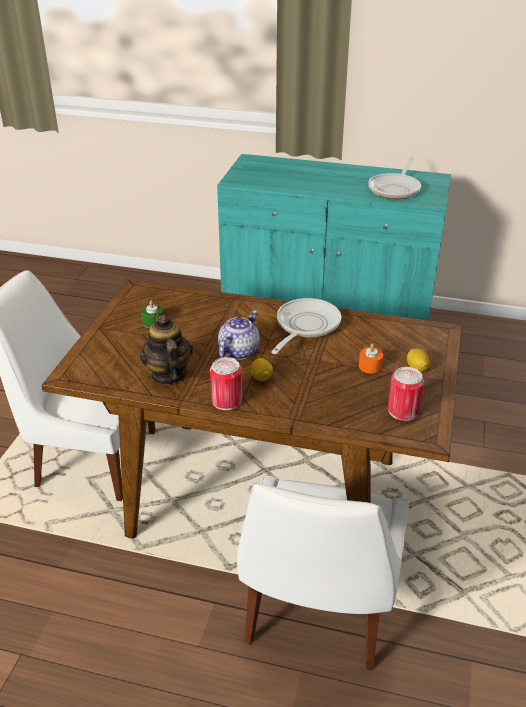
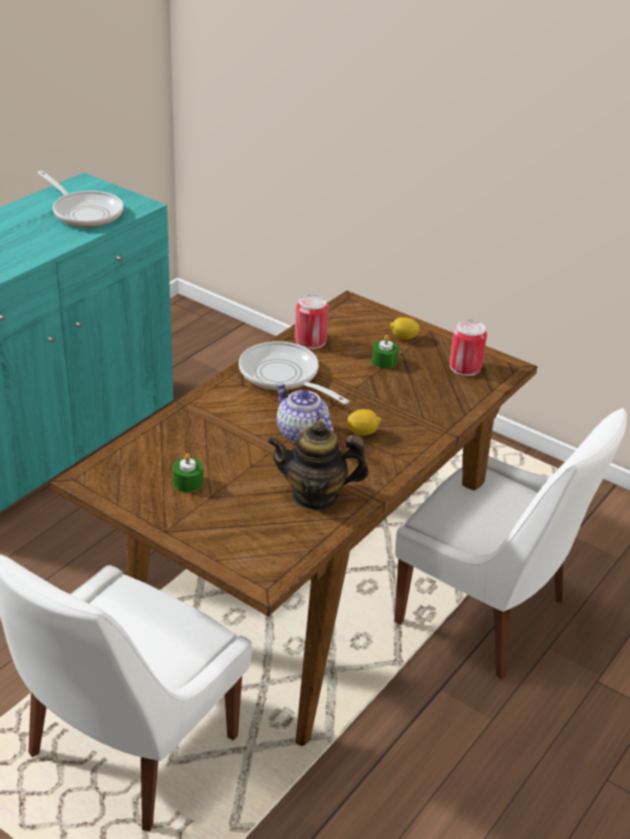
camera: 70 degrees left, 0 degrees up
(226, 400) = (390, 466): can -> can (310, 341)
(370, 366) = (384, 361): orange candle -> green candle

